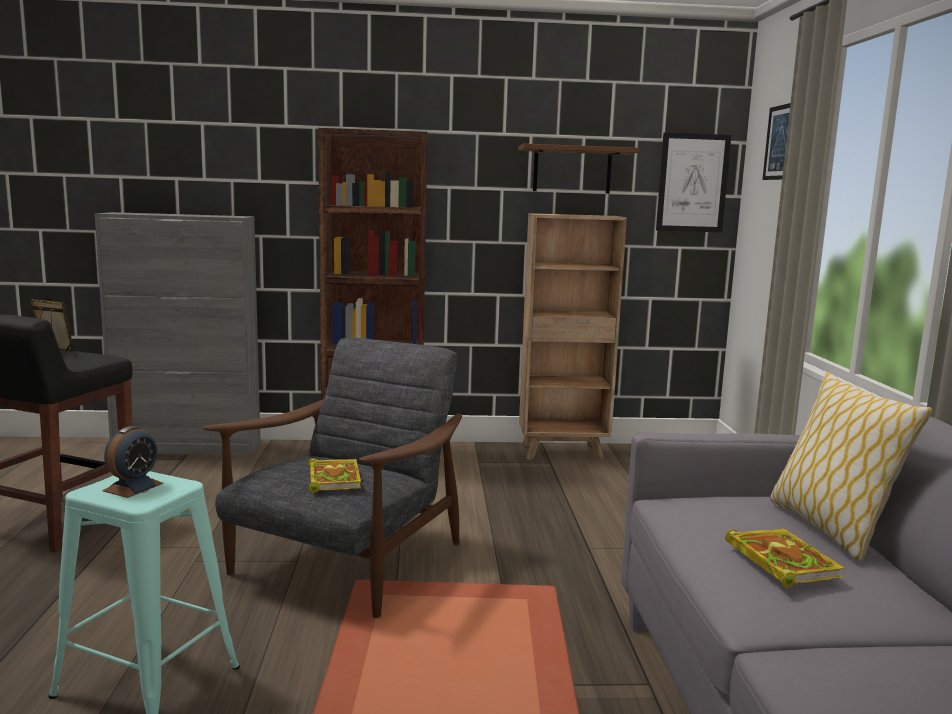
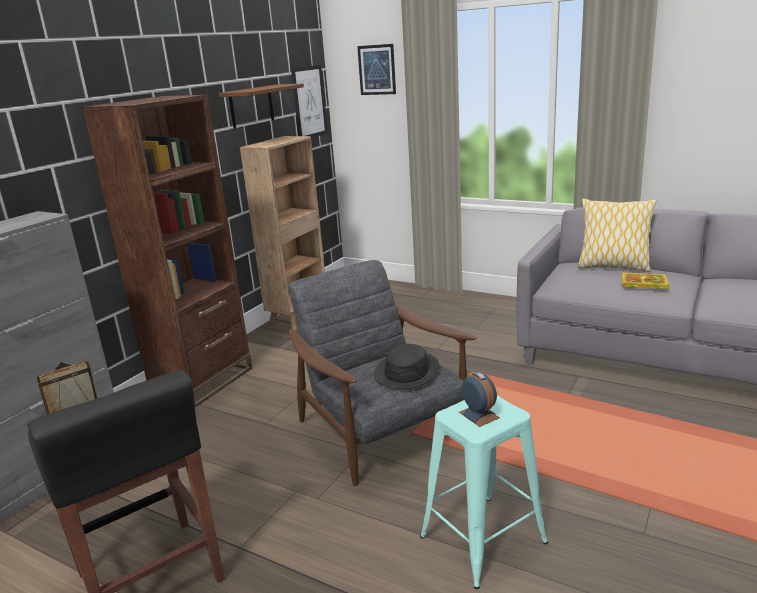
camera: 55 degrees left, 10 degrees up
(333, 478) = (406, 371): book -> black hat

